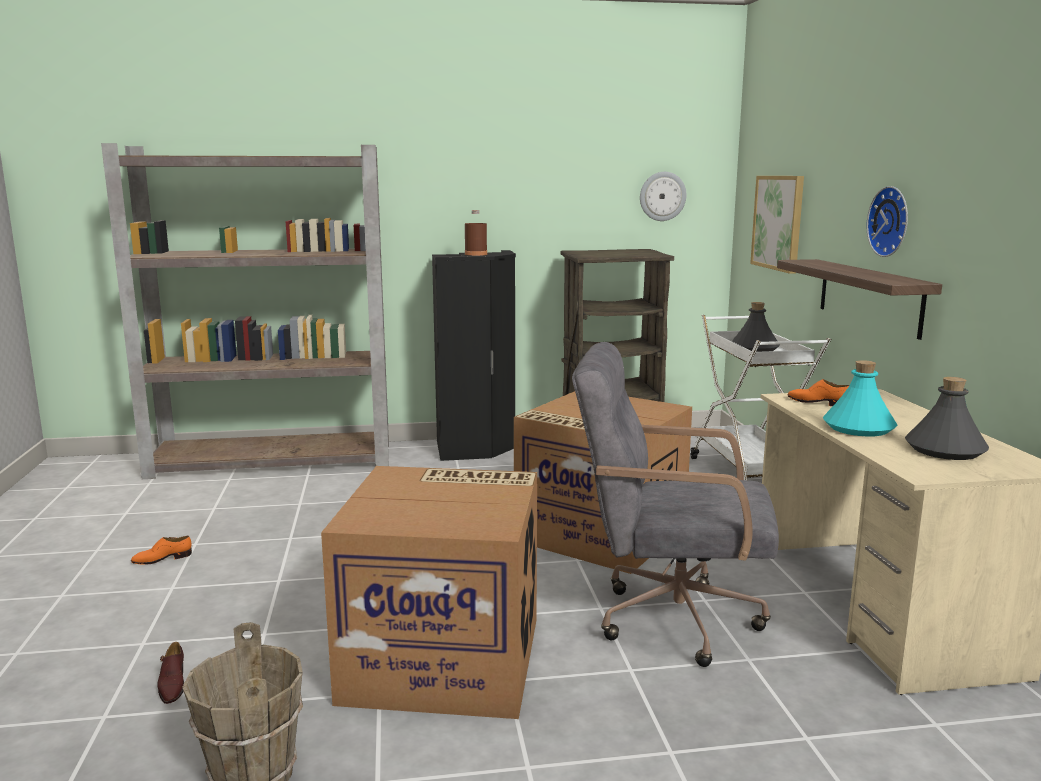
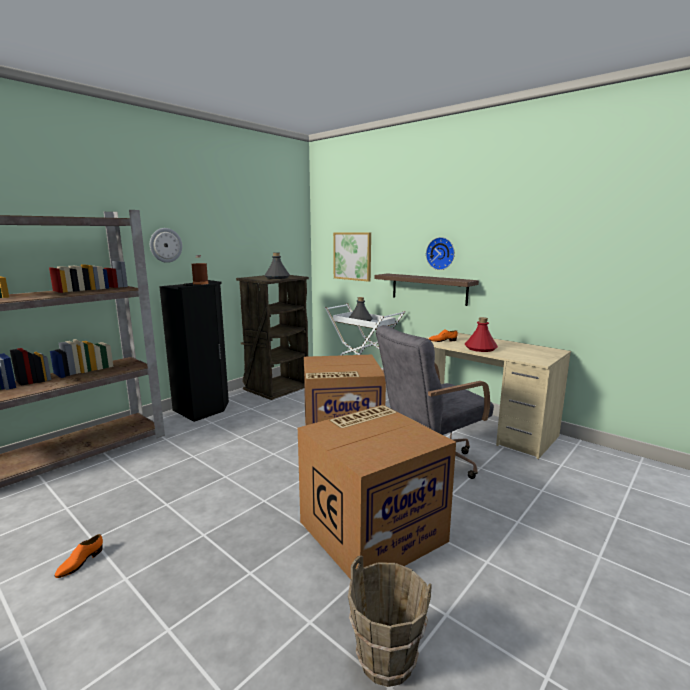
camera: 40 degrees left, 0 degrees up
(172, 685) = (241, 642): brown shoe -> none
(662, 196) = (280, 244): wall clock -> wall clock (165, 245)
(858, 428) = (480, 348): turquoise bottle -> red bottle
(945, 450) = (523, 351): grey bottle -> grey bottle (277, 278)

